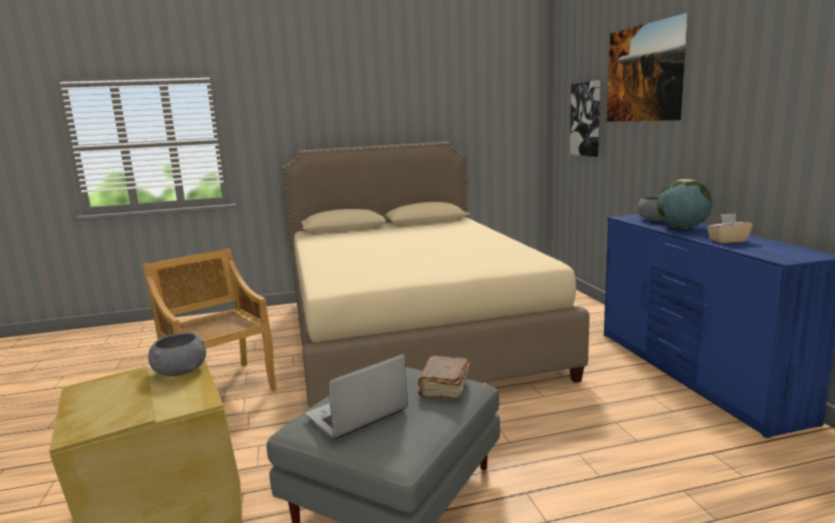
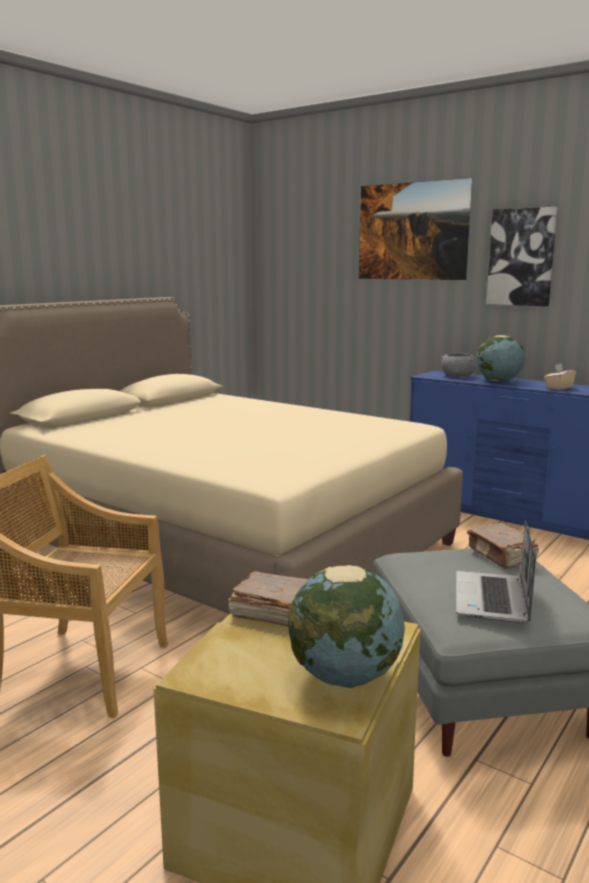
camera: 40 degrees left, 0 degrees up
(115, 416) = (345, 677): none -> globe
(180, 371) = (274, 613): grey bowl -> brown book
(586, 119) = (324, 275): picture -> picture (521, 257)

